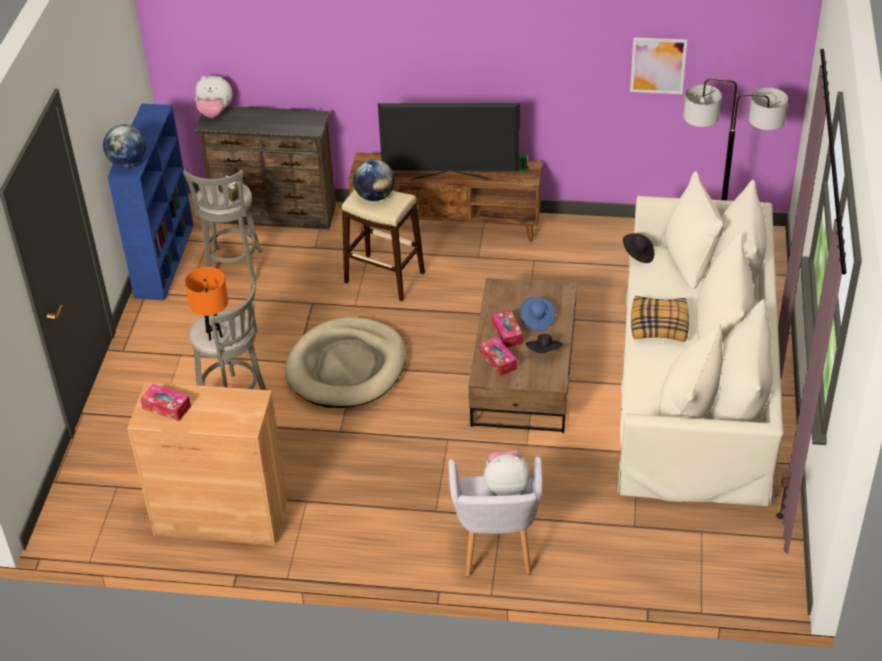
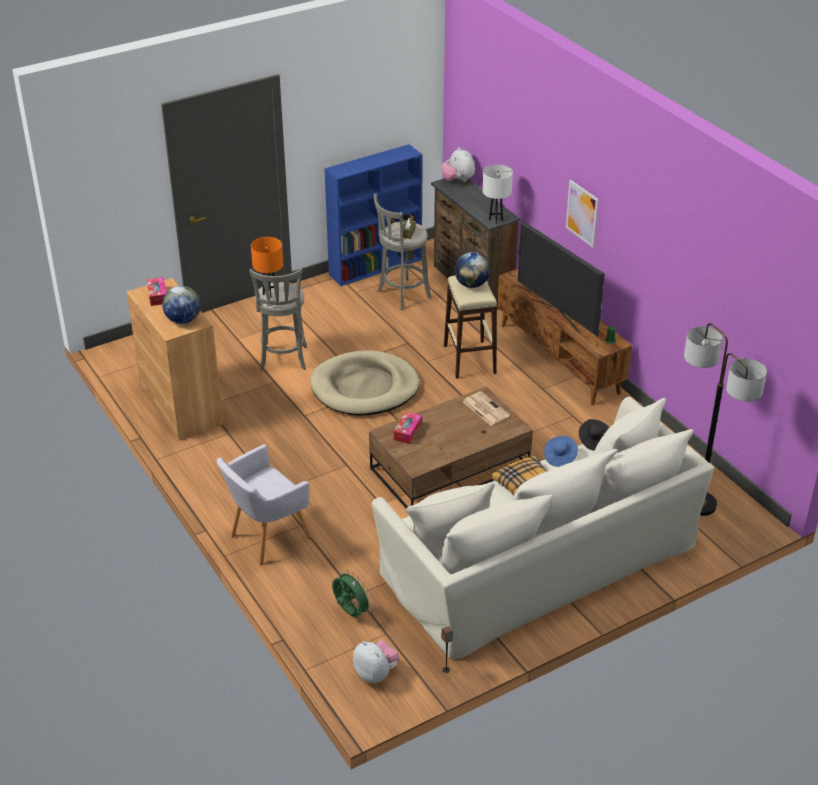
camera: 50 degrees right, 5 degrees down
(127, 163) = (345, 168): globe -> globe (183, 320)
(313, 125) = (496, 220): none -> white table lamp
(506, 486) = (282, 489): plush toy -> plush toy (376, 673)
(507, 333) = (440, 422): tissue box -> none
(517, 295) = (485, 409): none -> newspaper
(536, 320) = (470, 429): blue hat -> blue hat (560, 457)
(544, 352) = (441, 448): black hat -> none
(653, 542) = (350, 612): none -> green fan
(658, 65) = (716, 303): picture -> picture (582, 213)

